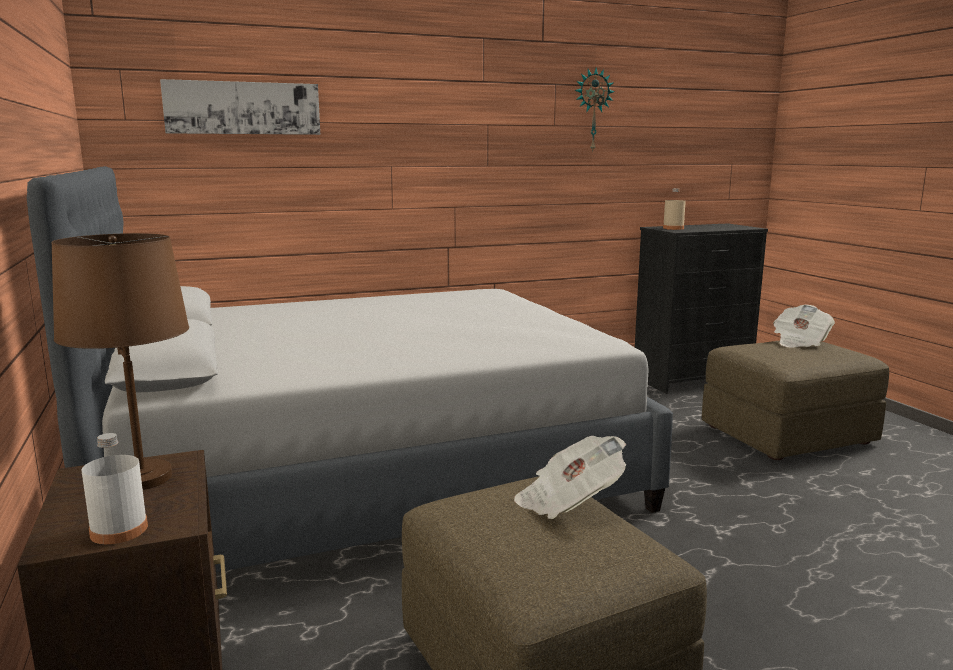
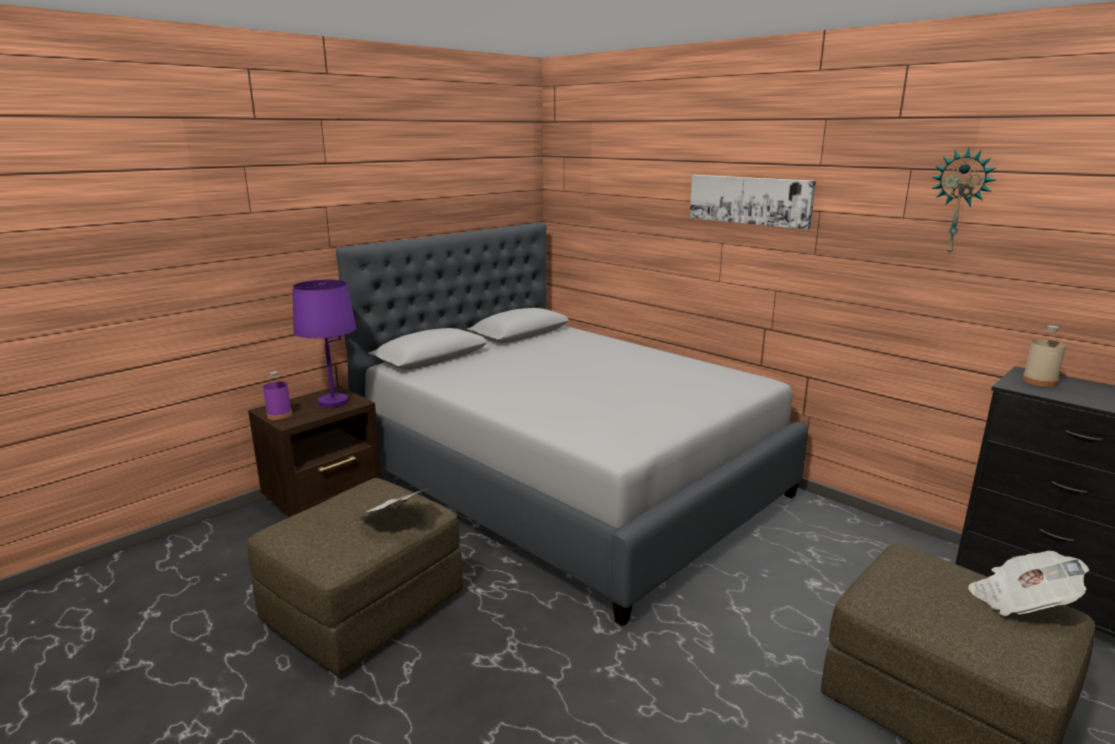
camera: 65 degrees right, 5 degrees up
(119, 530) = (279, 415): white bottle -> purple bottle
(142, 478) = (333, 402): brown table lamp -> purple table lamp
(243, 108) = (622, 186): picture -> picture (749, 200)

